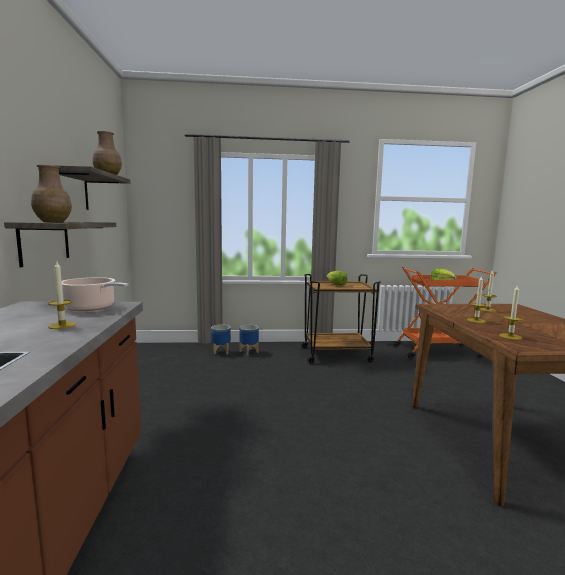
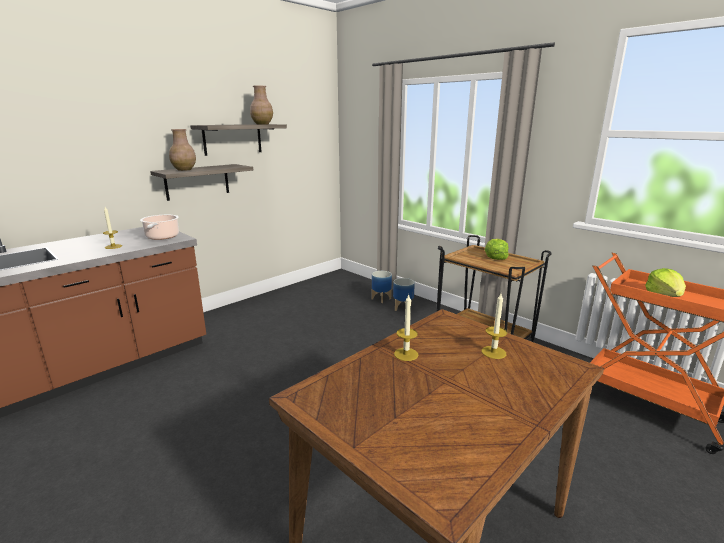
camera: 50 degrees right, 10 degrees up
(510, 336) = (350, 385): candle -> none

